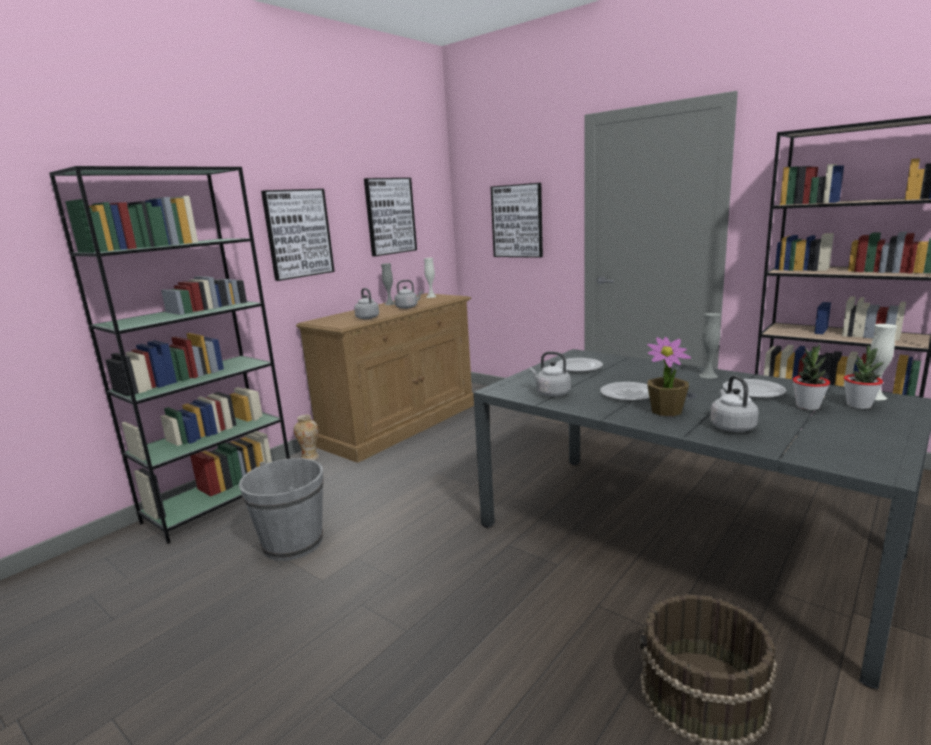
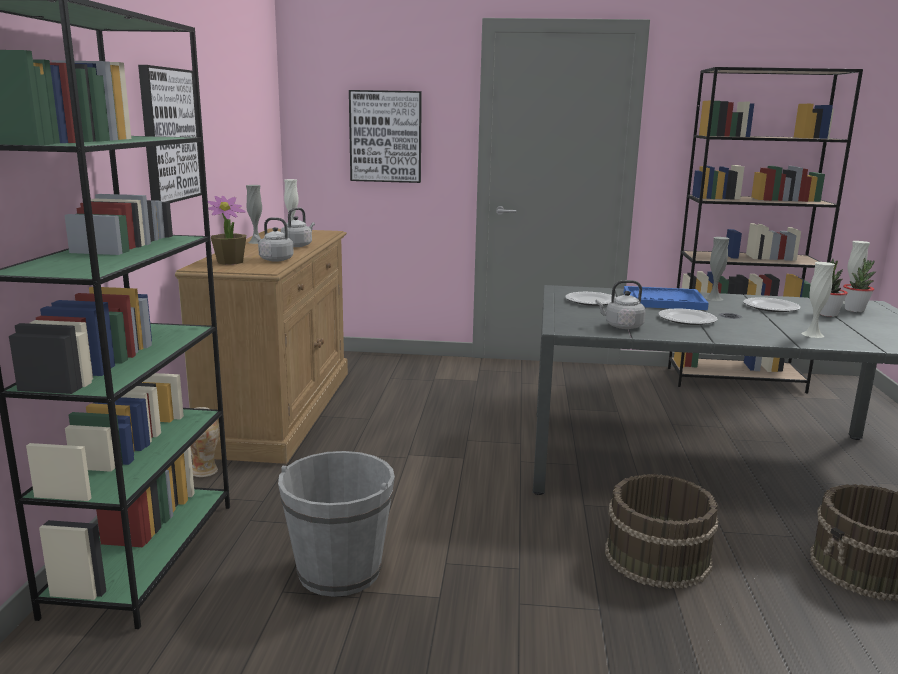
camera: 35 degrees left, 0 degrees up
(390, 216) = (239, 118): picture -> none
(508, 606) = (656, 556): none -> brown bucket
(647, 373) = (663, 301): none -> blue tray
(666, 411) = (745, 329): potted plant -> potted plant (230, 262)
(731, 426) = (812, 334): grey kettle -> white vase

